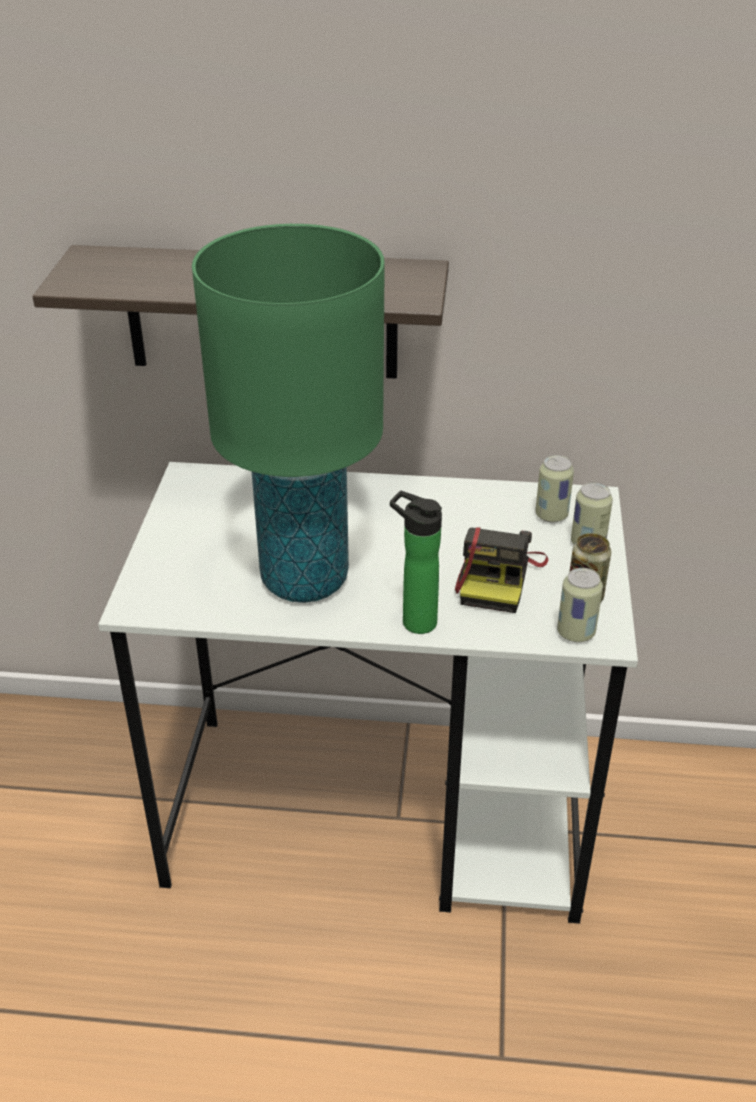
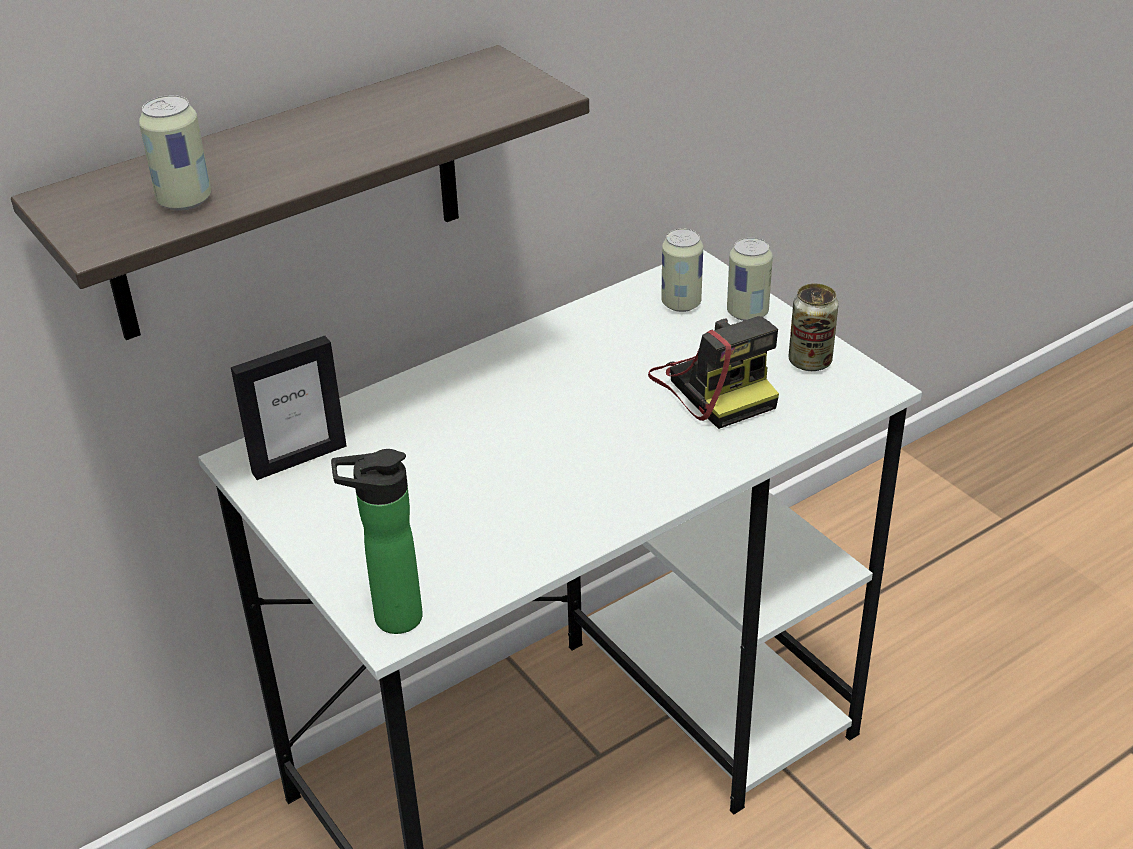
camera: 40 degrees left, 0 degrees up
(212, 490) = (299, 459): none -> picture frame
(305, 579) = (537, 492): green table lamp -> none
(414, 621) = (697, 469): bottle -> bottle (390, 619)
(576, 632) = (845, 396): can -> can (185, 200)

